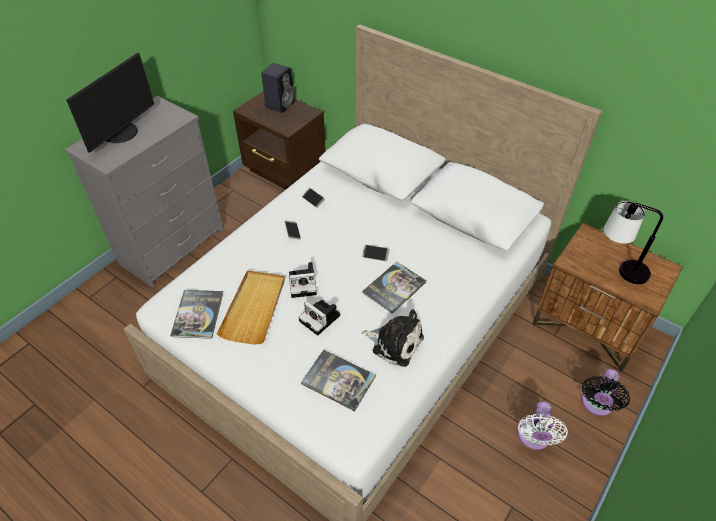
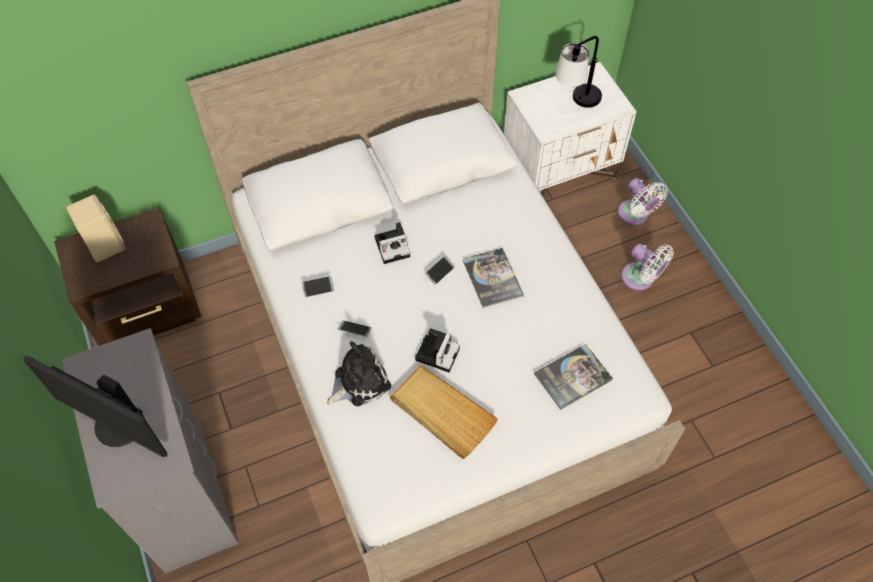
camera: 60 degrees left, 10 degrees up
(122, 133) = (118, 426): monitor -> monitor turned 150 degrees clockwise
(198, 314) = (416, 470): book -> none
(280, 104) = (104, 244): black speaker -> beige speaker
(321, 319) = (492, 358): camera -> camera (393, 246)
(395, 342) = (557, 311): plush toy -> plush toy (359, 381)
(588, 327) = (560, 169): brown nightstand -> white nightstand
(596, 404) = (635, 215): black fan -> white fan

